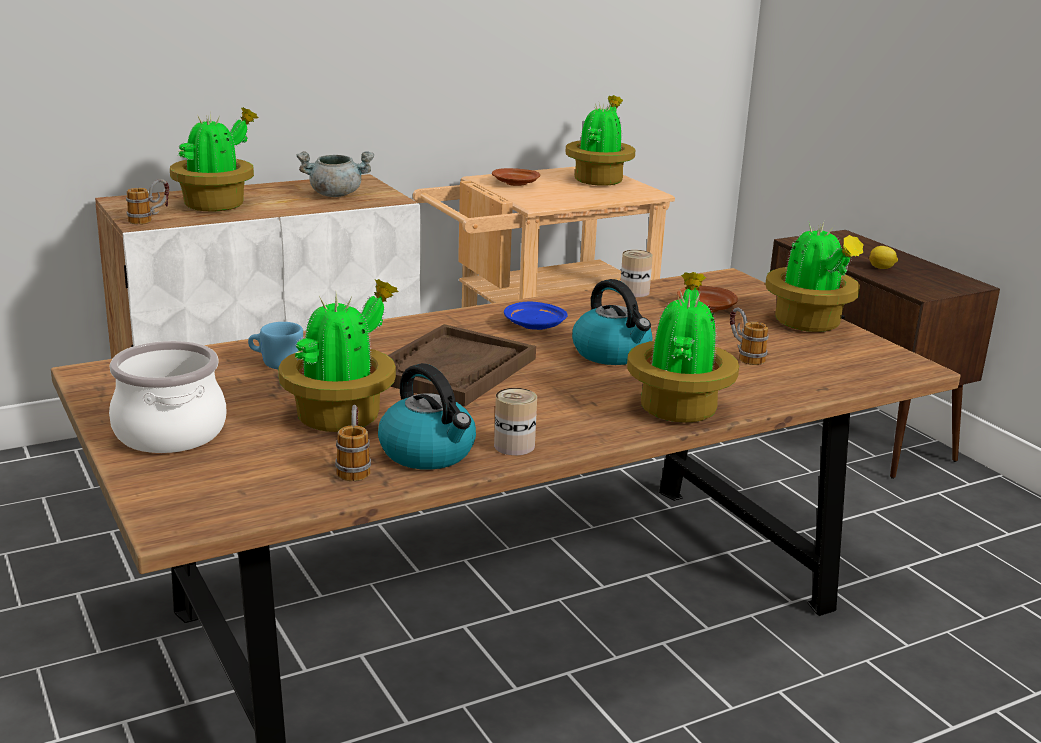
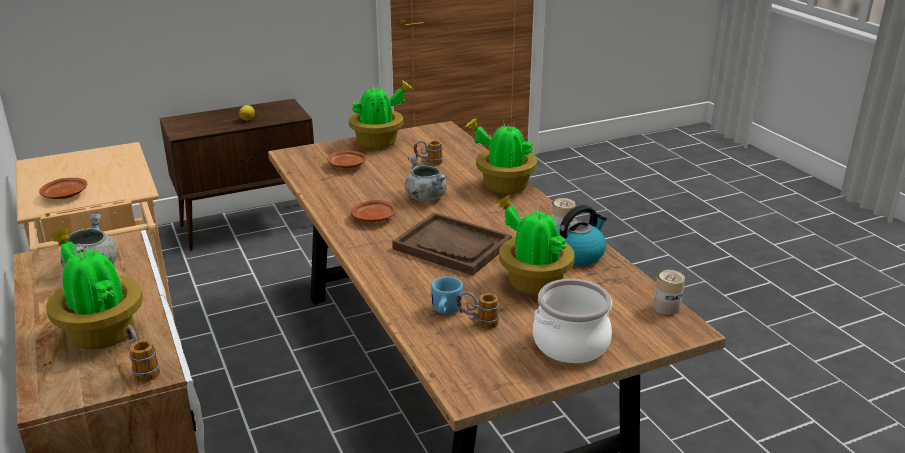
camera: 85 degrees left, 5 degrees up
(354, 466) = (600, 276): mug -> mug (477, 323)
(535, 326) = (374, 218): blue plate -> brown plate
(599, 180) = (76, 163): potted plant -> none
(612, 354) = (425, 197): kettle -> grey cooking pot
(634, 292) = (312, 183): can -> can (666, 307)

